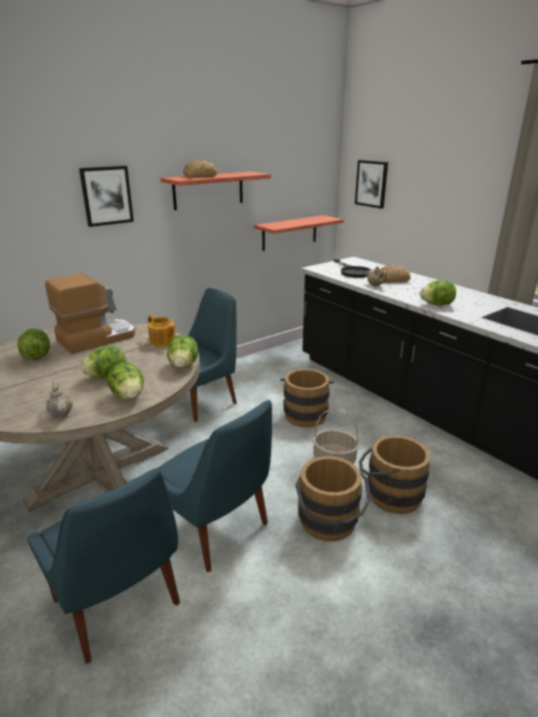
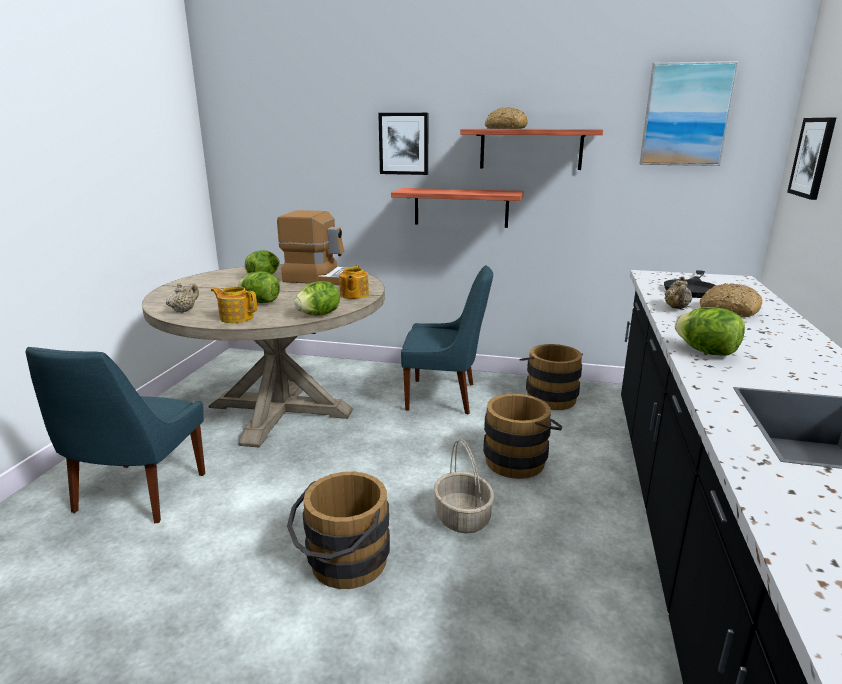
camera: 50 degrees right, 5 degrees down
(128, 396) = (236, 317): lettuce -> teapot
(217, 530) = (265, 498): blue chair -> none
(289, 233) = (662, 224): shelf -> shelf (461, 207)
(294, 159) = (686, 115): none -> picture
(388, 493) = (453, 590): brown bucket -> brown bucket (549, 396)

